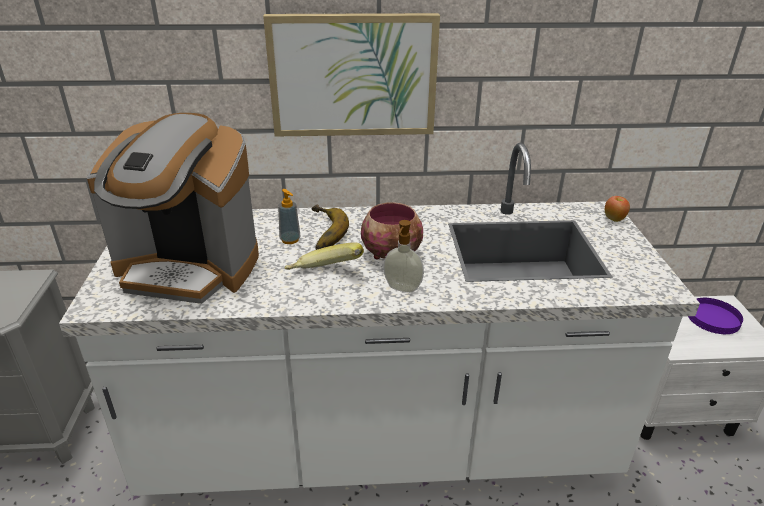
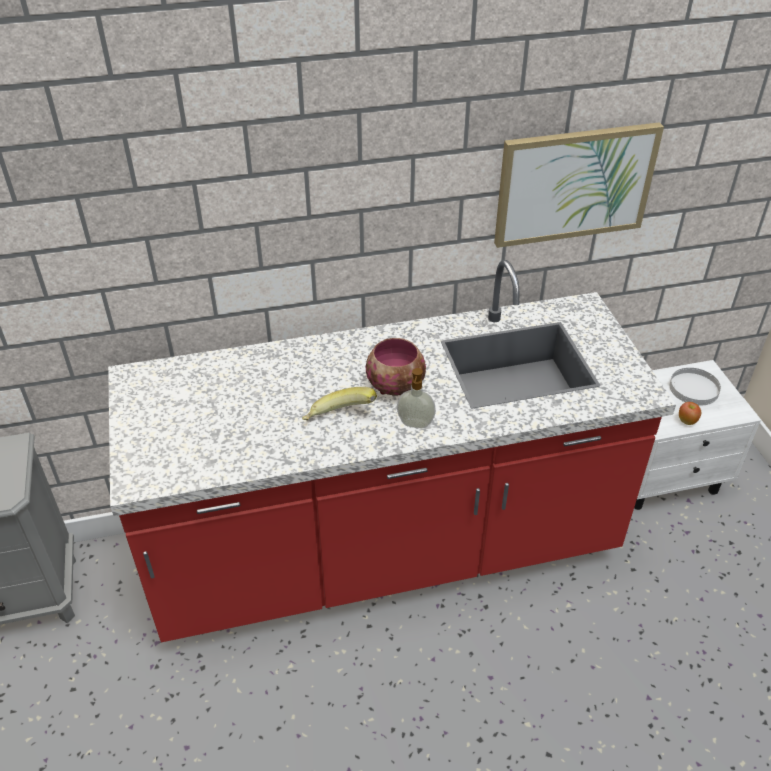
camera: 10 degrees left, 10 degrees up
(189, 268) = (205, 428): coffee machine -> none
(290, 240) = (292, 381): soap dispenser -> none
(320, 232) = (319, 368): banana -> none
(353, 75) = (336, 211): picture -> picture (574, 184)
(380, 443) = (385, 552): white counter -> red counter
(614, 219) = (597, 315): apple -> apple (687, 421)
(713, 318) = (694, 389): purple plate -> white plate

